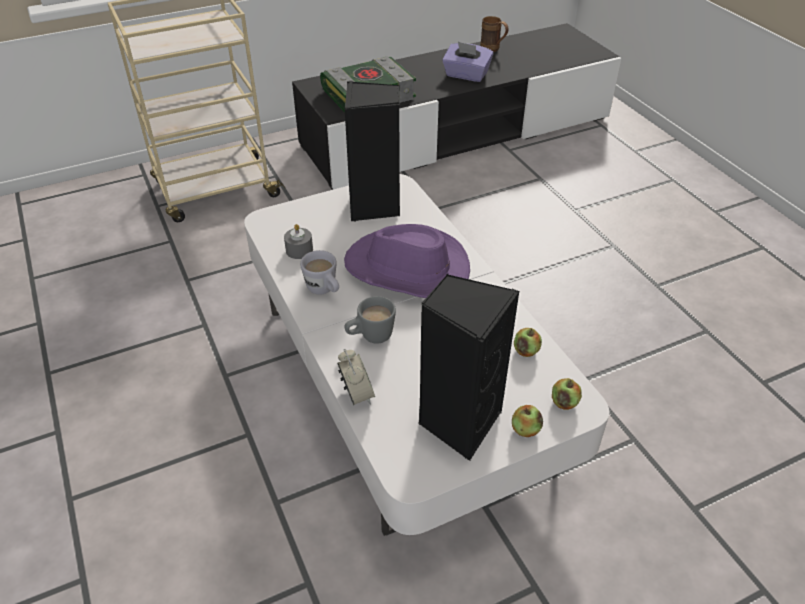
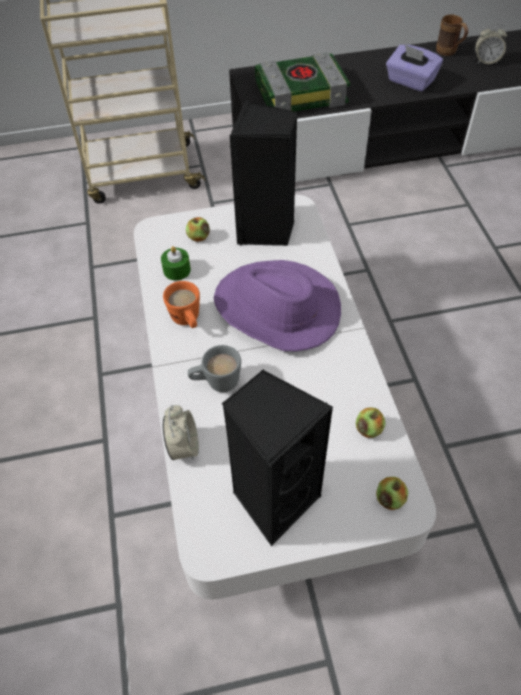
camera: 15 degrees right, 10 degrees up
(299, 250) = (177, 270): grey candle -> green candle
(324, 290) = (187, 321): white mug -> orange mug
(525, 429) = (339, 522): apple -> apple (198, 237)
(528, 53) = (486, 61): none -> alarm clock

